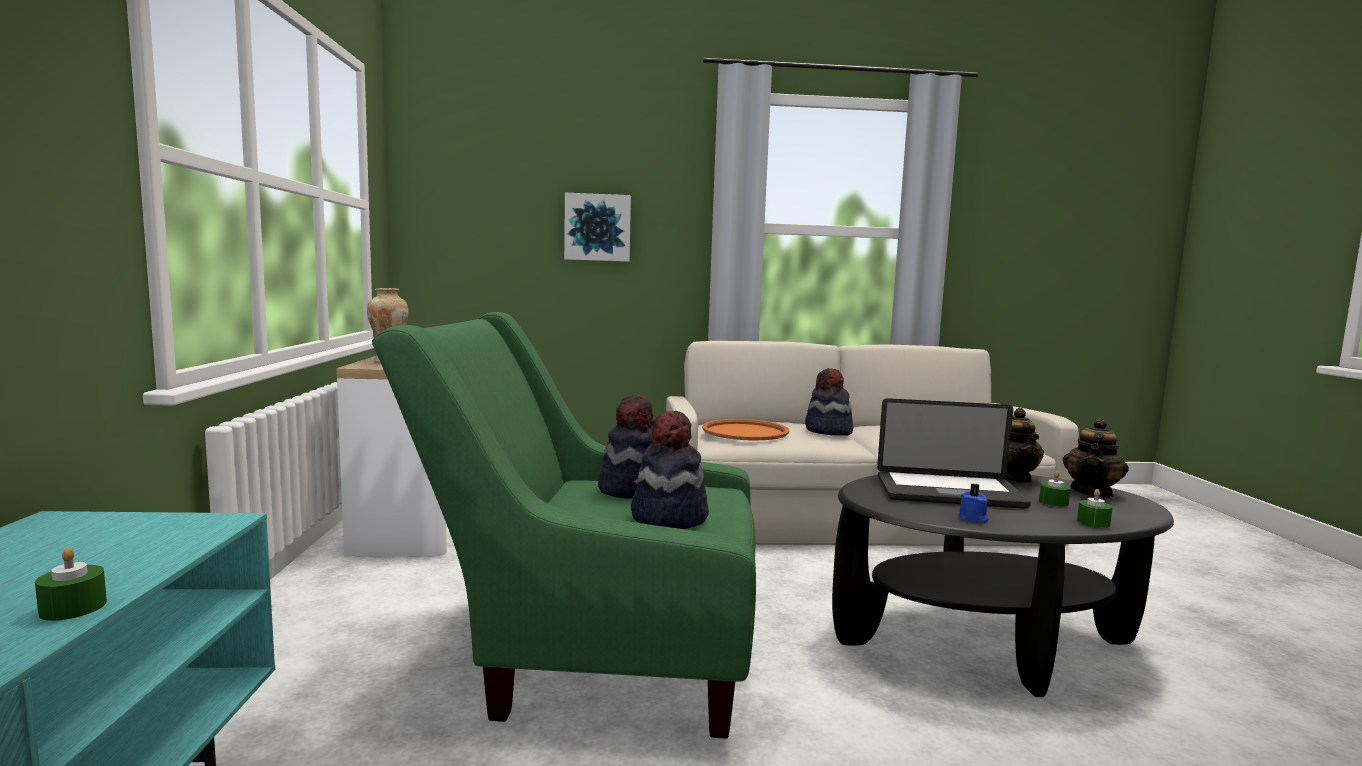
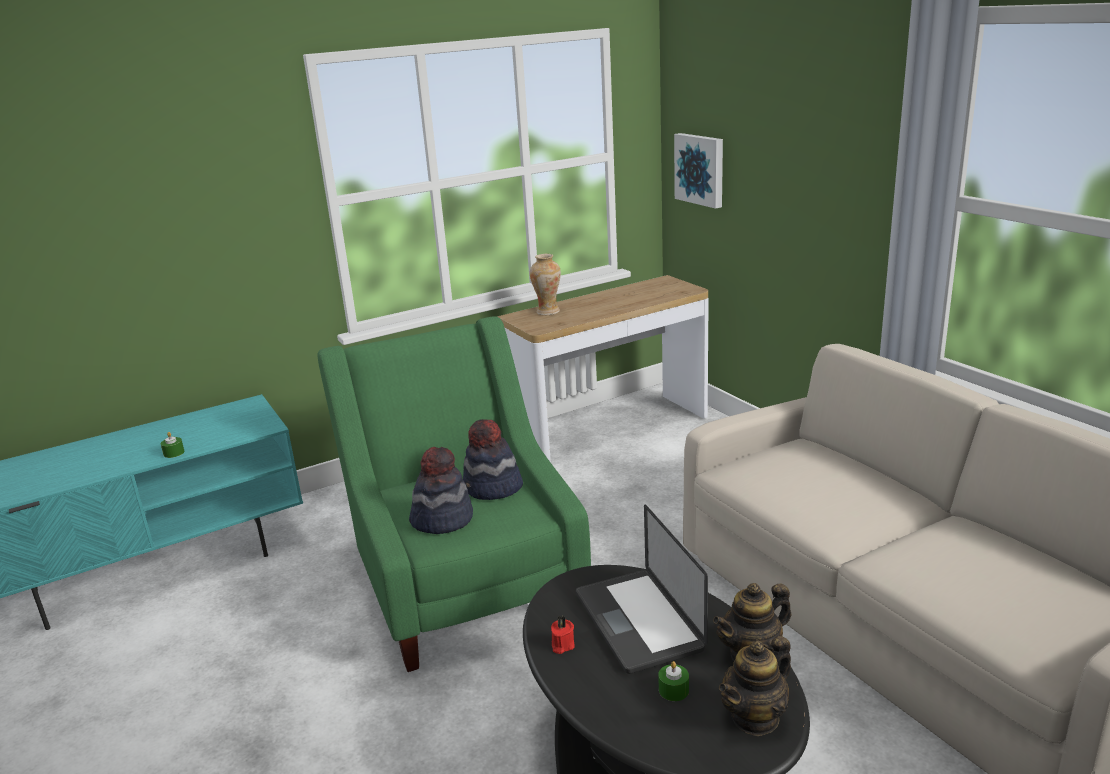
camera: 65 degrees right, 15 degrees up
(597, 227) = (802, 182): picture -> picture (700, 169)
(745, 431) = (780, 470): orange tray -> none
(828, 431) = (866, 509): hat -> none
(973, 518) = (562, 645): blue candle -> red candle
(1092, 492) = (755, 717): teapot -> teapot turned 45 degrees counterclockwise
(1093, 522) = (619, 720): green candle -> none

